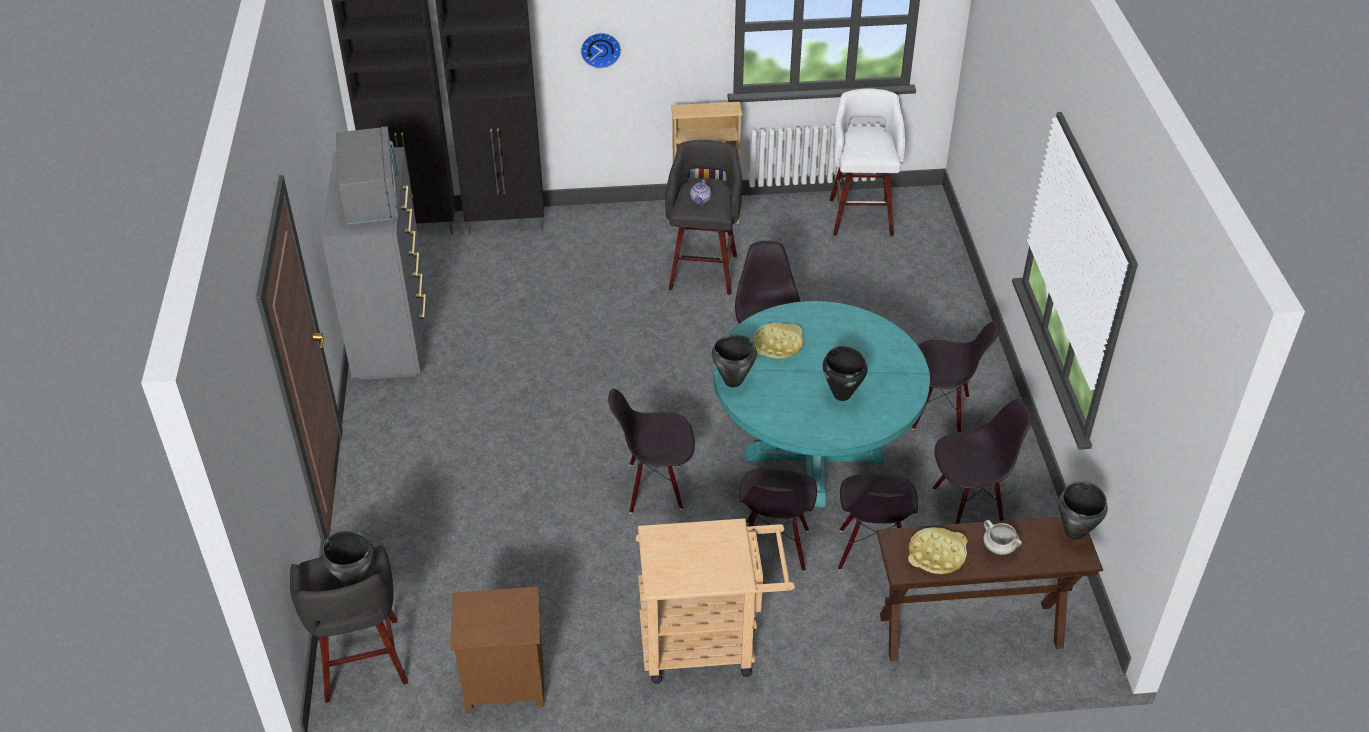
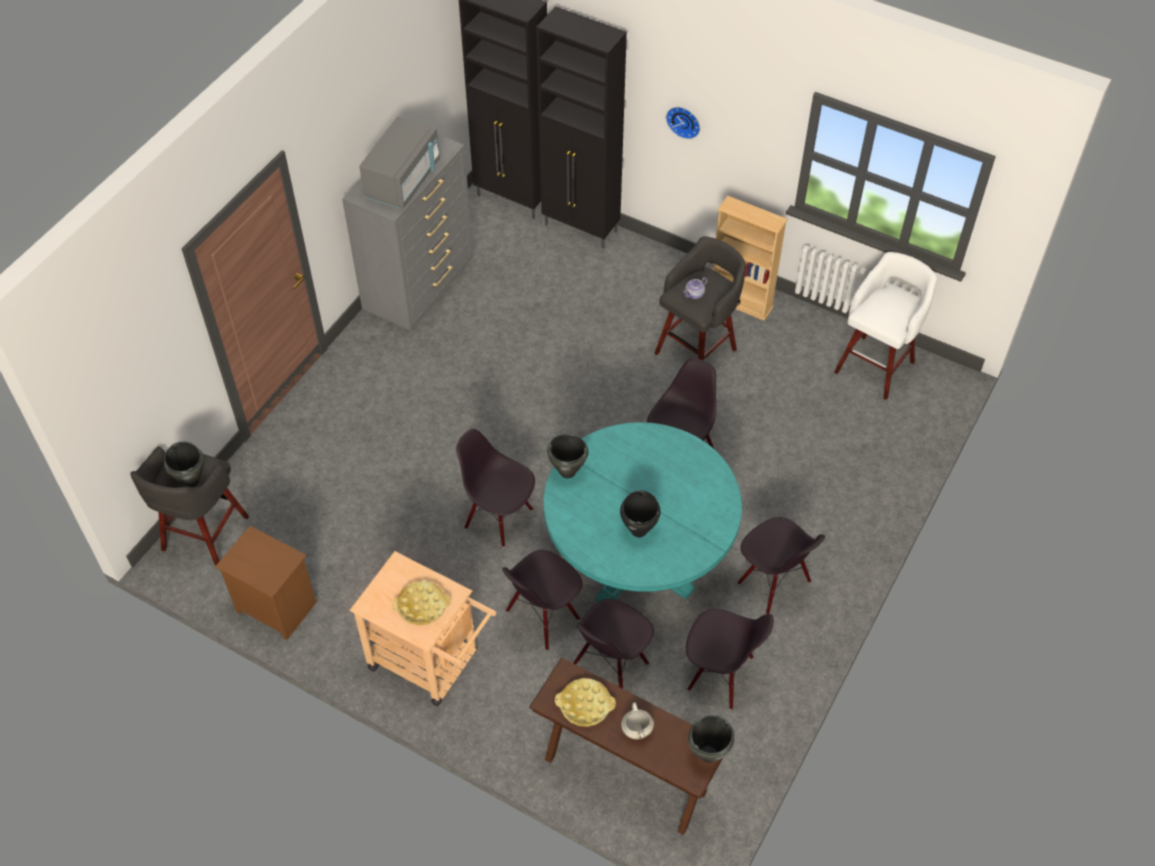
camera: 35 degrees right, 10 degrees up
(778, 345) = (630, 459): yellow tray -> yellow tray (421, 606)

